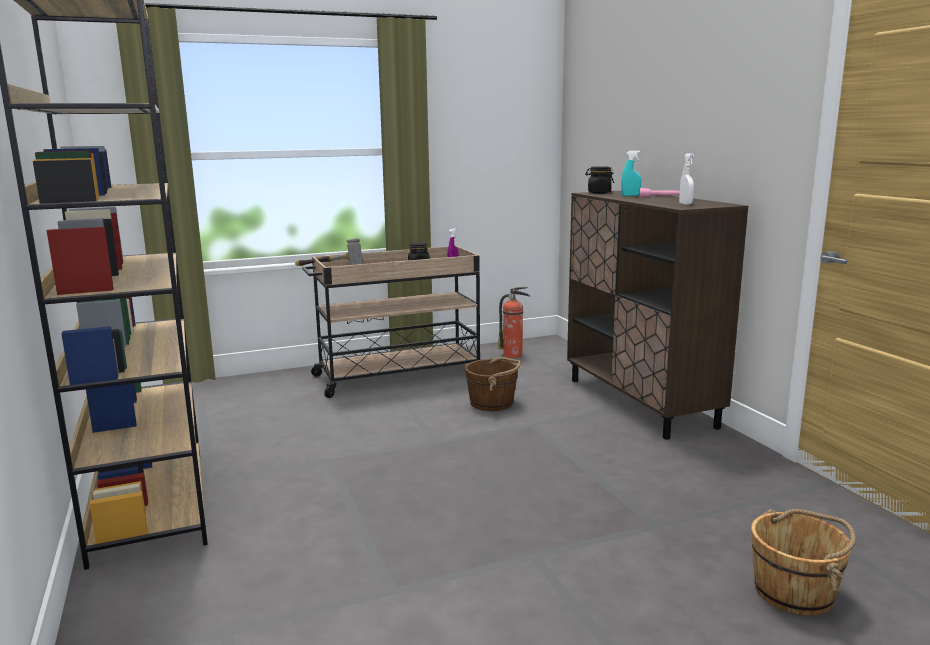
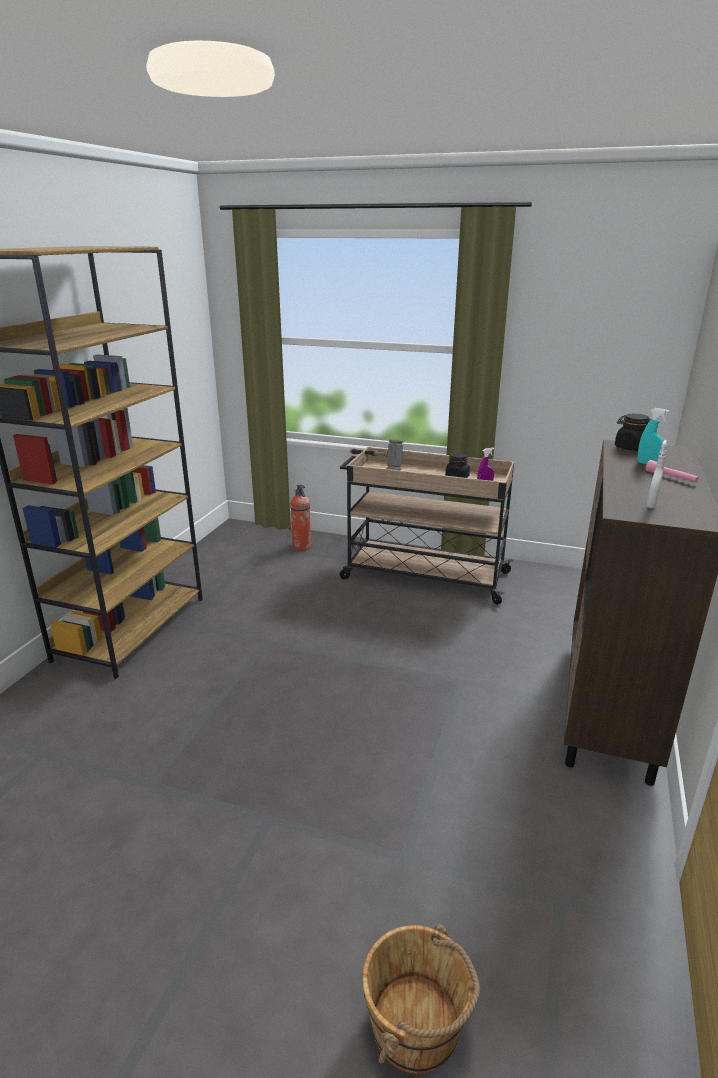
camera: 40 degrees right, 10 degrees up
(492, 403) = (460, 640): brown bucket -> none
(513, 355) = (559, 589): fire extinguisher -> fire extinguisher (302, 547)

